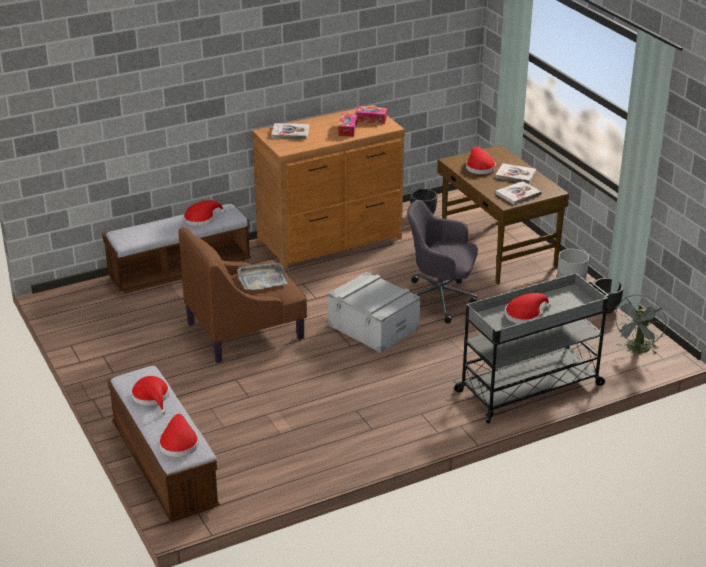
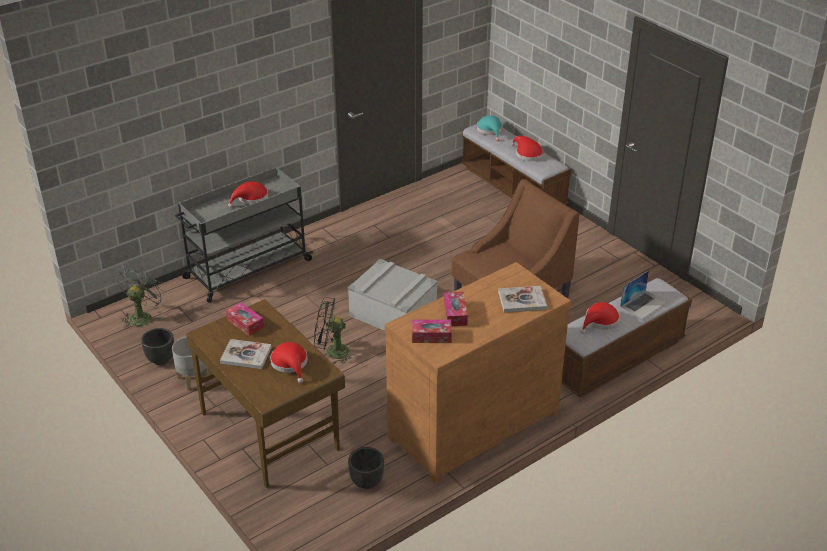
camera: 170 degrees right, 5 degrees up
(152, 227) = (643, 304): none -> laptop
(179, 443) = (490, 130): red hat -> turquoise hat
(261, 279) = (499, 262): grey tray -> none
(440, 299) = (332, 352): grey office chair -> black fan
(518, 194) = (245, 323): book -> tissue box

